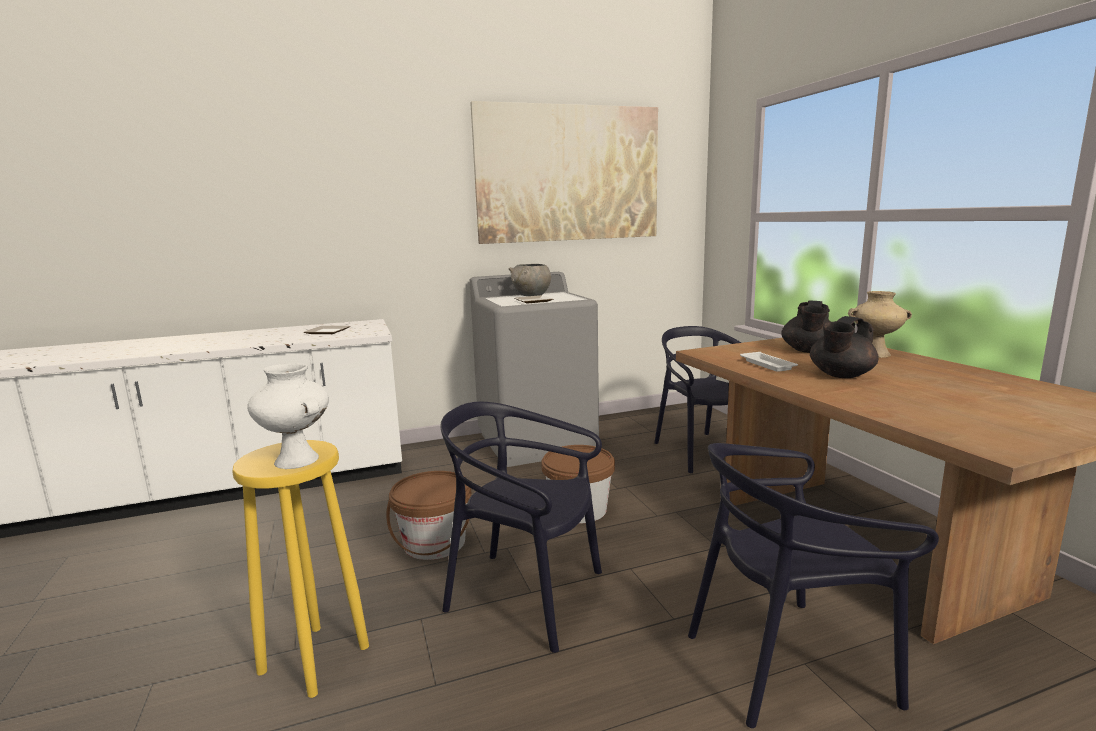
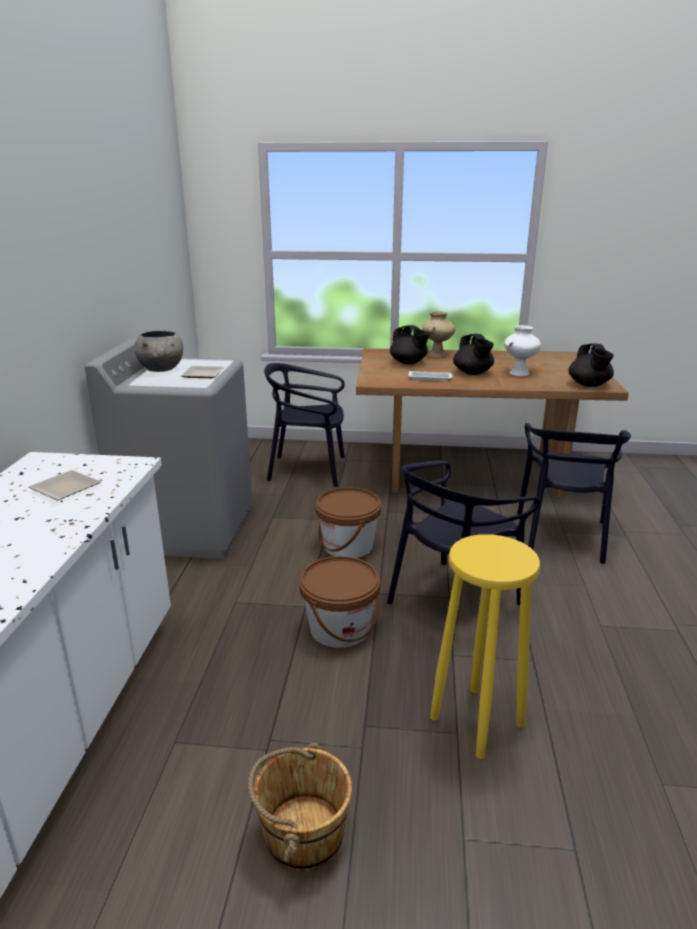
camera: 65 degrees left, 10 degrees up
(177, 596) = (302, 834): none -> brown bucket
(298, 460) = (508, 550): white vase -> white vase (519, 373)
(569, 174) = (122, 216): picture -> none
(970, 435) = (589, 385): none -> black teapot

